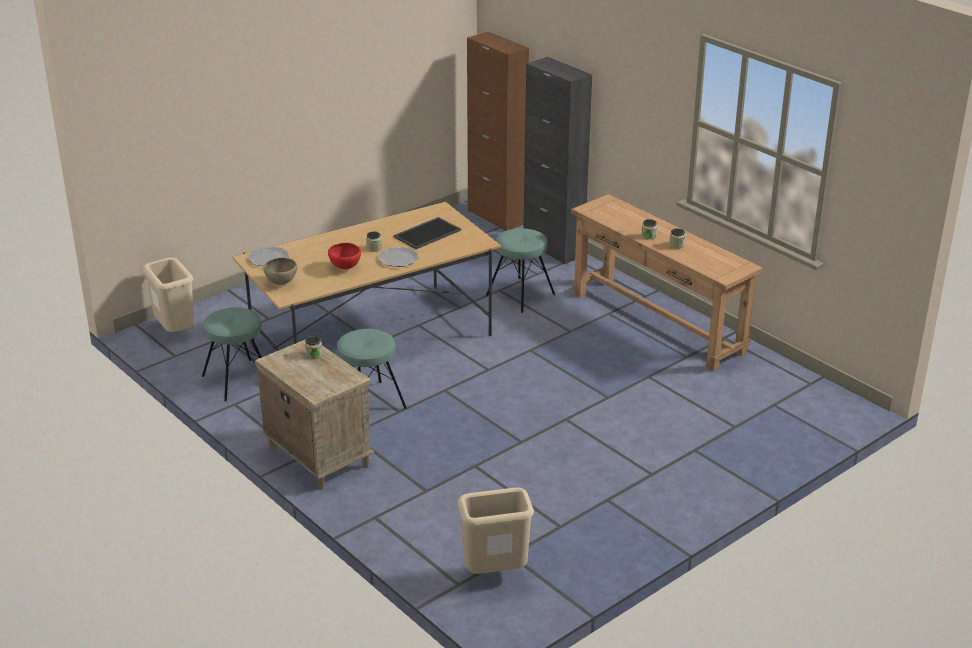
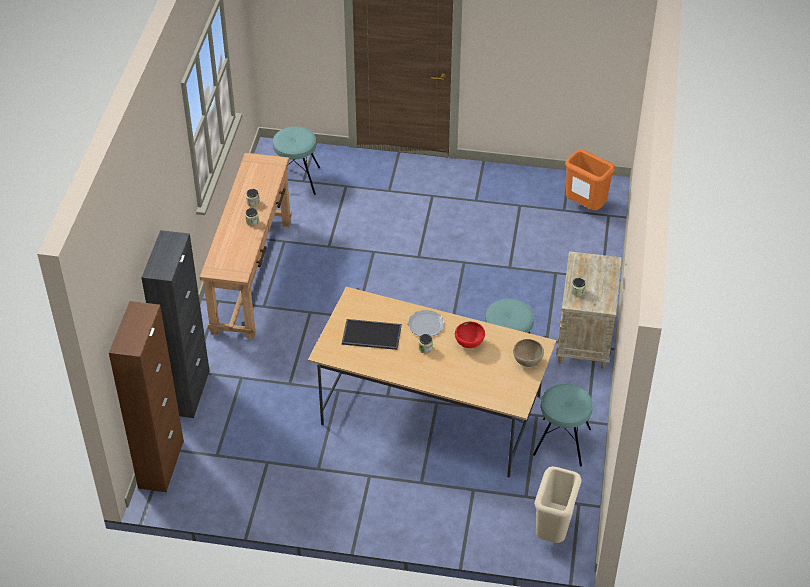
camera: 130 degrees left, 15 degrees up
(268, 258) = (505, 395): plate -> none
(495, 573) = (584, 207): beige trash can -> orange trash can
(520, 295) = (284, 367): turquoise stool -> turquoise stool (297, 180)

